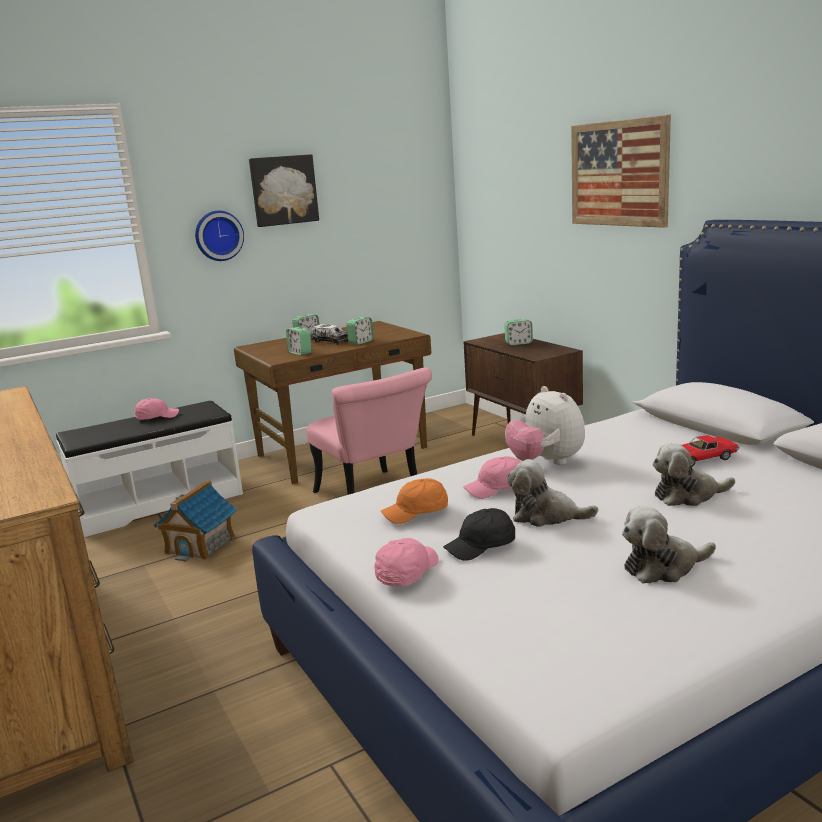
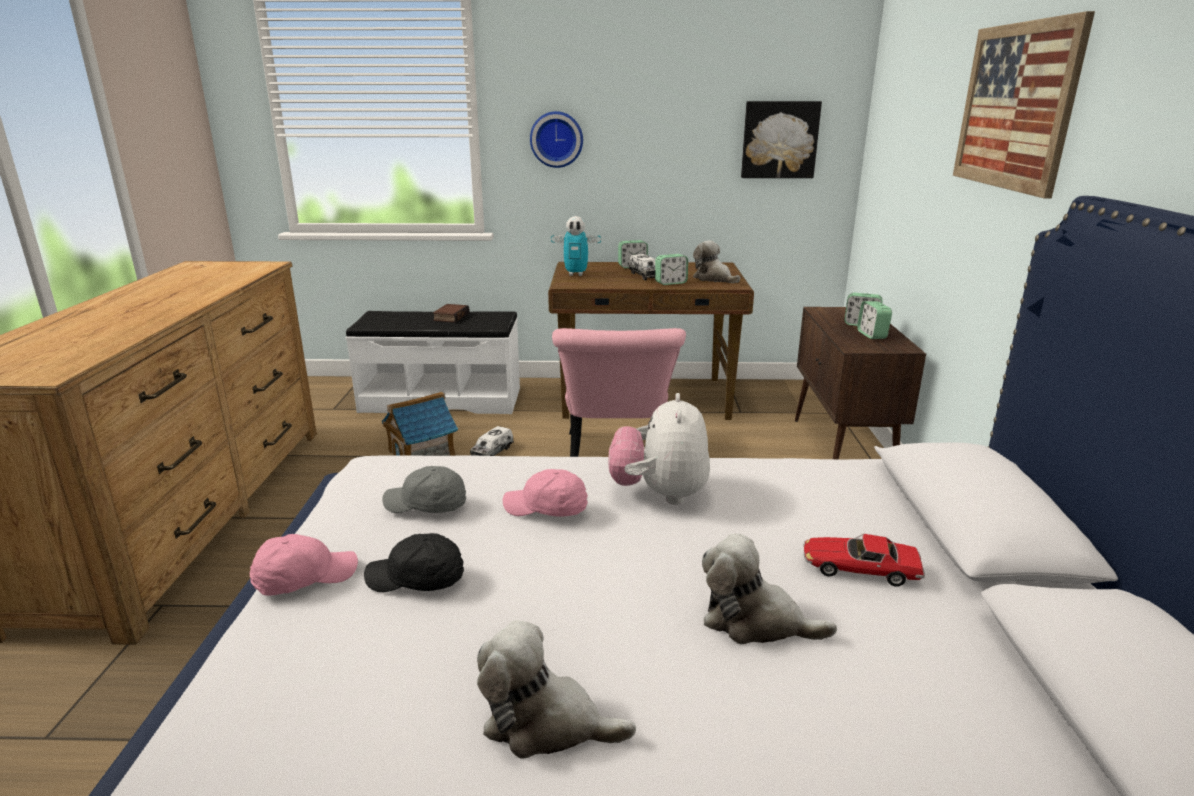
camera: 30 degrees right, 5 degrees up
(156, 417) = (450, 317): pink cap -> book
(265, 524) = (492, 452): none -> toy truck
(272, 352) = (576, 274): none -> toy robot
(283, 190) = (637, 95): picture -> picture (779, 140)
(300, 353) = (597, 281): alarm clock -> alarm clock (871, 335)
(416, 513) = (426, 505): orange cap -> grey cap
(546, 516) = (541, 570): plush toy -> plush toy (714, 279)

